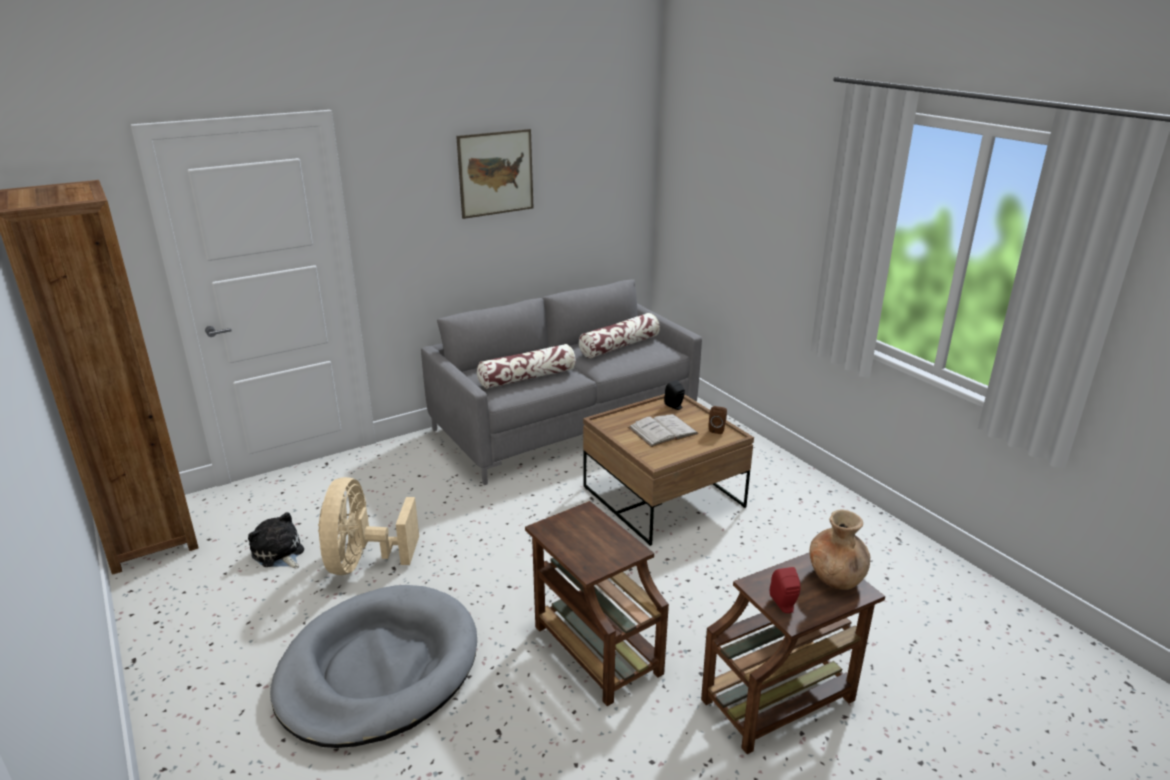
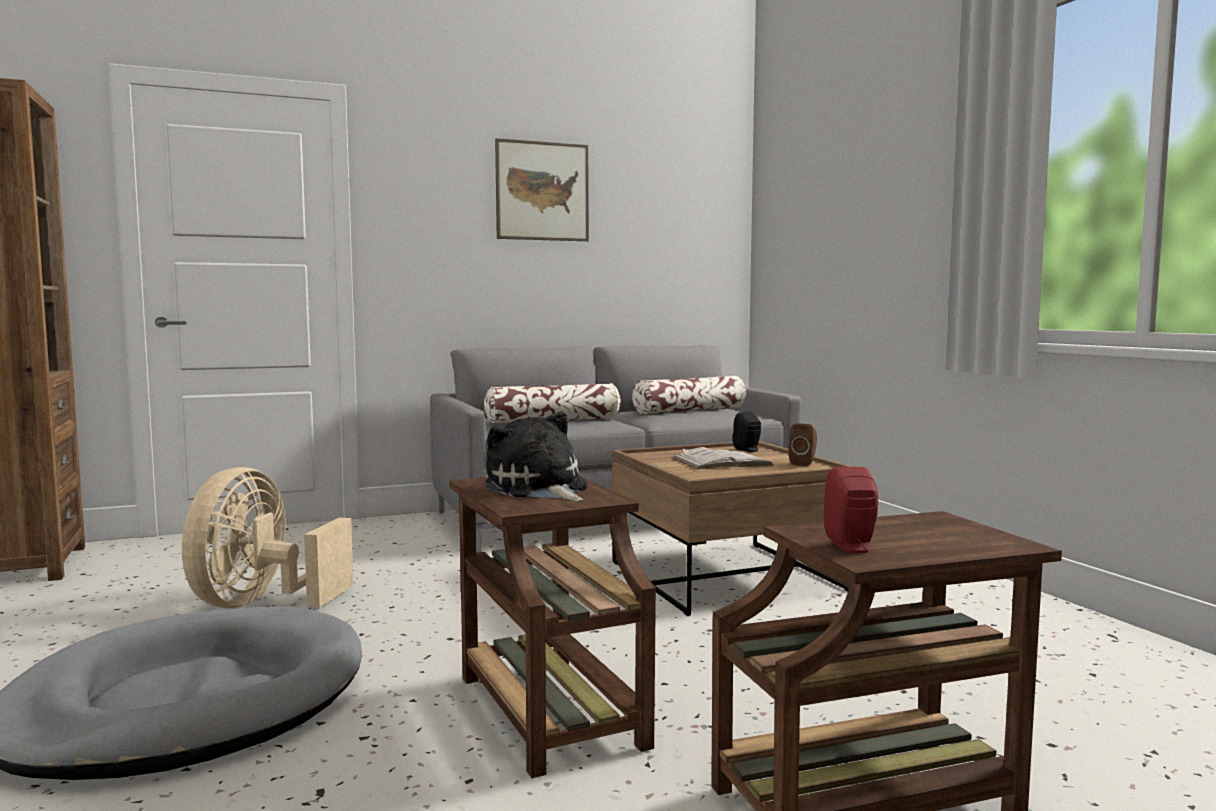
camera: 10 degrees right, 20 degrees down
(279, 554) = (157, 590): plush toy -> plush toy (538, 489)
(836, 578) = (962, 532): brown vase -> none

